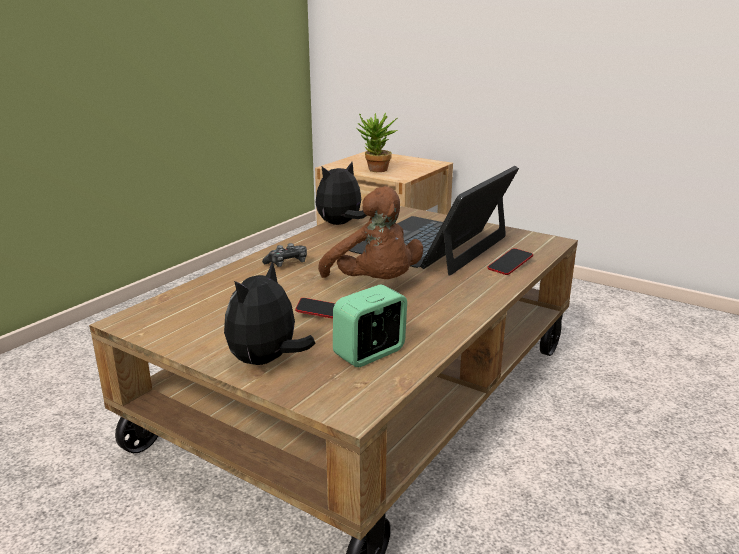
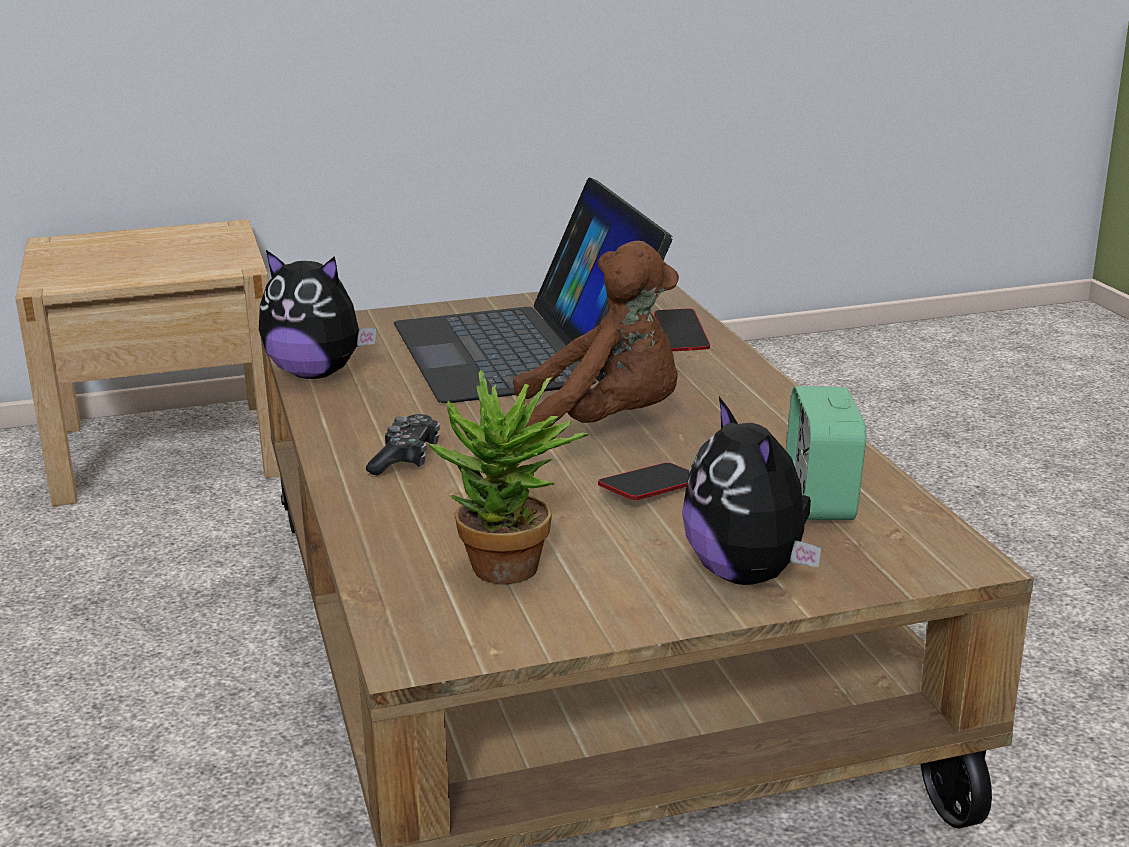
camera: 50 degrees left, 0 degrees up
(340, 224) = (316, 374): plush toy -> plush toy turned 75 degrees counterclockwise
(376, 171) = (158, 268): potted plant -> potted plant (510, 575)

